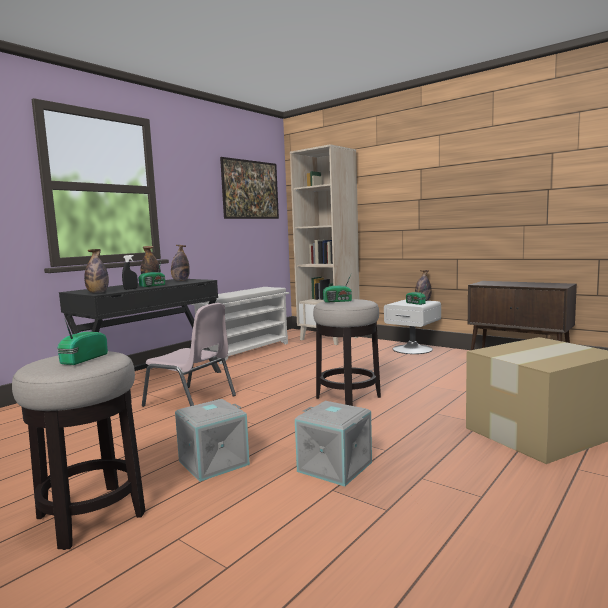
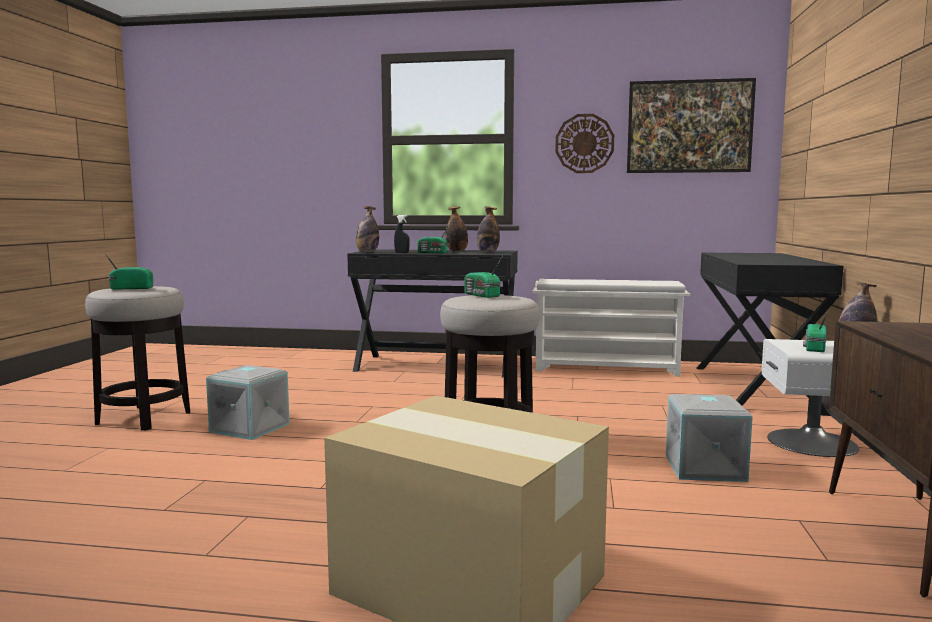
camera: 60 degrees right, 0 degrees up
(191, 401) = (399, 388): pink chair -> none
(199, 197) = (584, 143): none -> wall clock
(329, 338) = (755, 389): beige bookcase -> black desk
(336, 466) = (262, 472): grey storage box -> grey storage box (706, 468)

